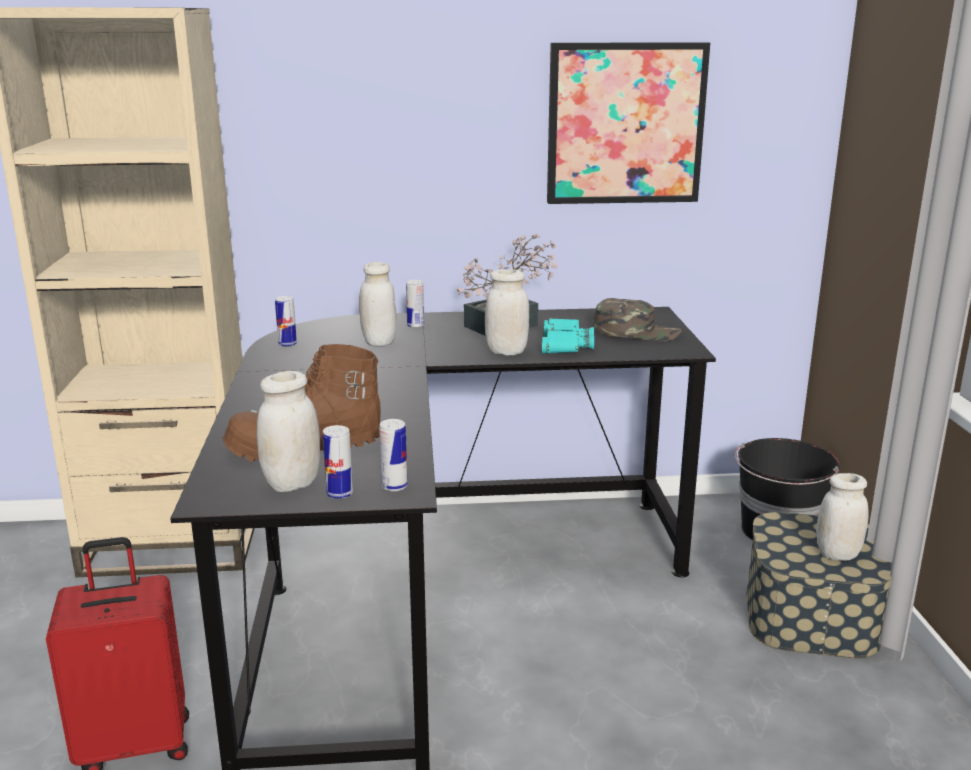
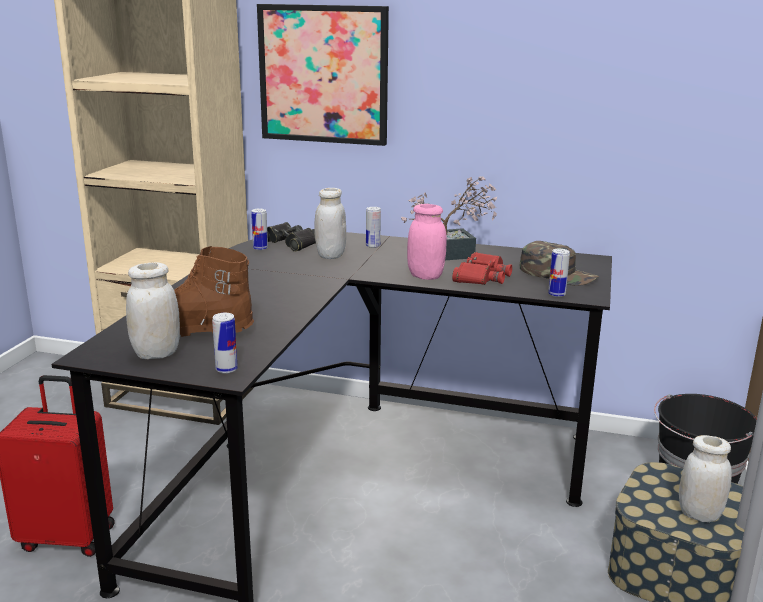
camera: 20 degrees right, 0 degrees up
(318, 334) = (291, 243): none -> black binoculars
(339, 494) = (181, 368): can -> can (556, 294)
(506, 352) = (425, 276): white jar -> pink jar
(564, 344) = (481, 277): turquoise binoculars -> red binoculars
(625, 124) = (579, 83): picture -> picture (324, 74)

